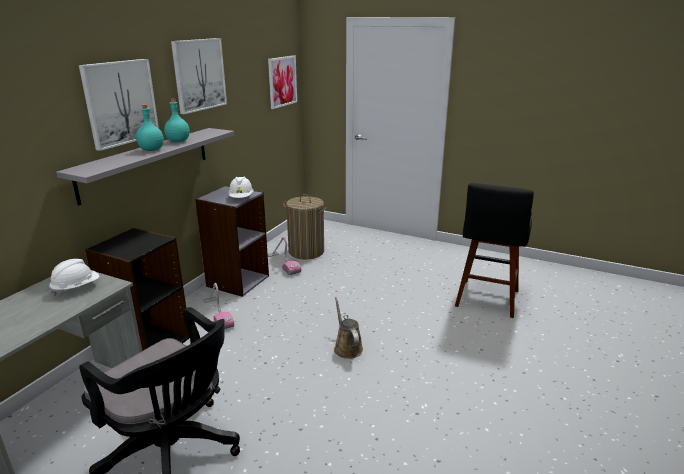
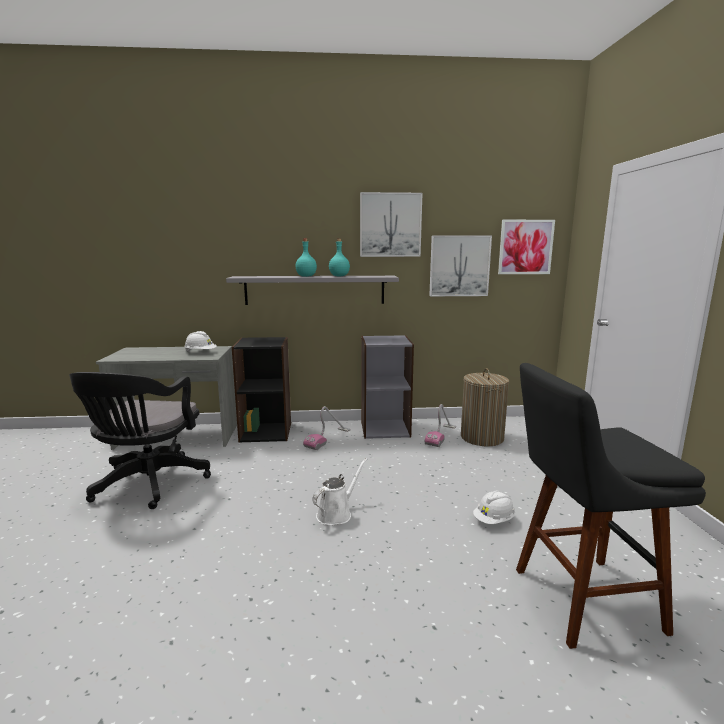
camera: 60 degrees right, 10 degrees down
(120, 103) = (297, 237): picture -> picture (459, 266)
(241, 198) = (387, 342): white hard hat -> white hard hat (494, 520)
(347, 347) = (336, 514): brown watering can -> white watering can

